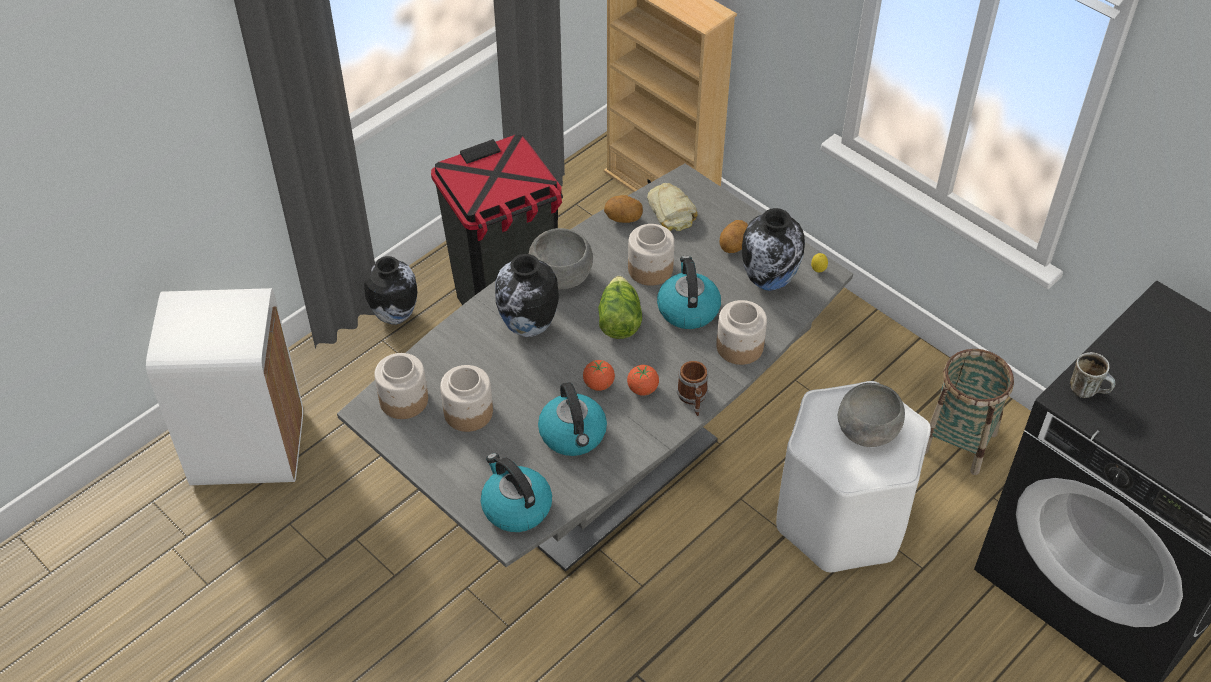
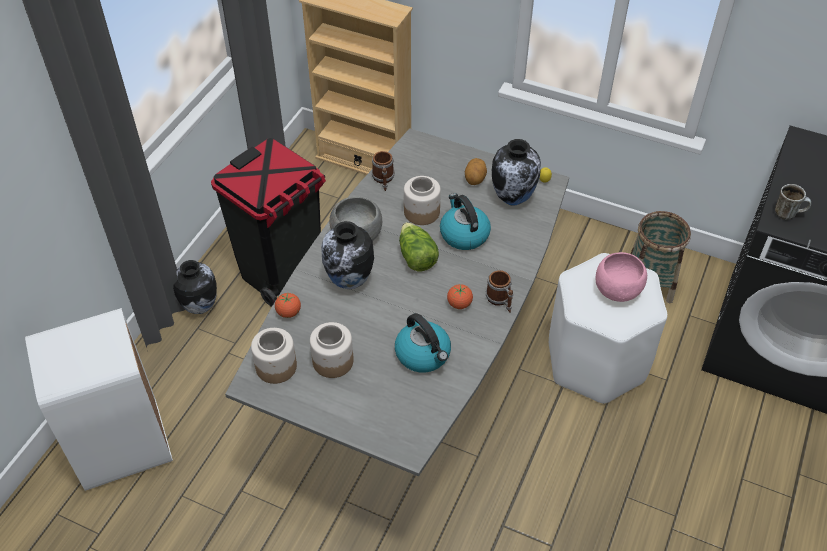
camera: 20 degrees left, 0 degrees up
(515, 507) = (405, 425): kettle -> none
(598, 384) = (424, 310): tomato -> tomato (288, 312)
(623, 218) = (383, 180): potato -> mug
(672, 211) = (417, 165): bread -> none
(739, 347) = (515, 252): jar -> none
(867, 432) = (617, 291): grey bowl -> pink bowl

